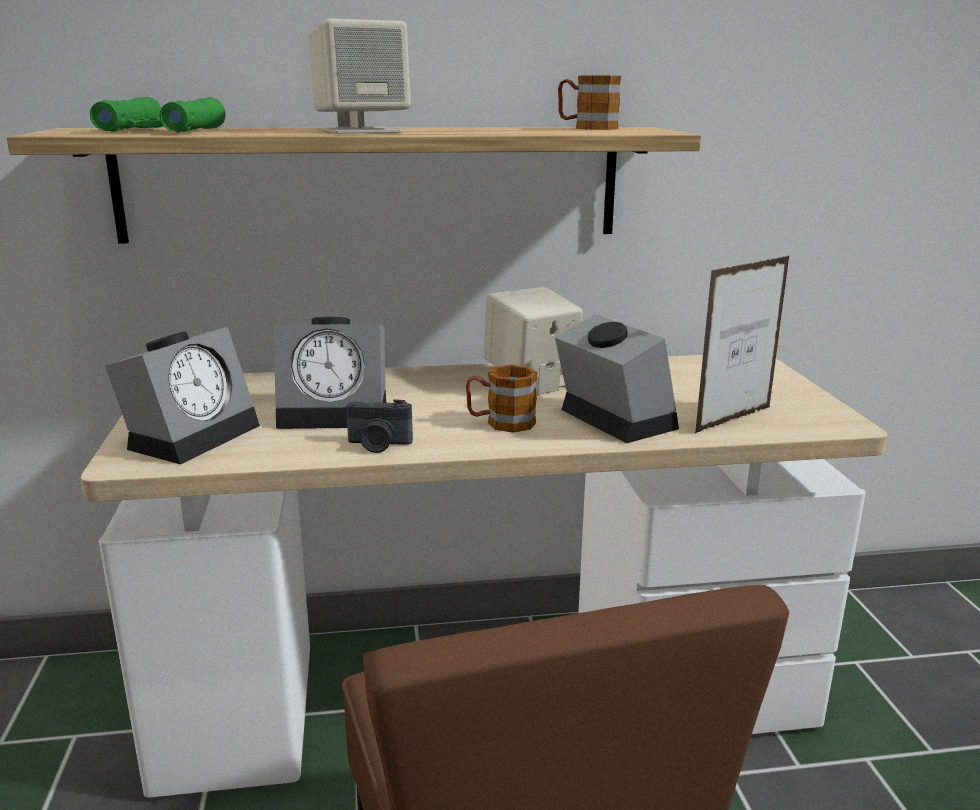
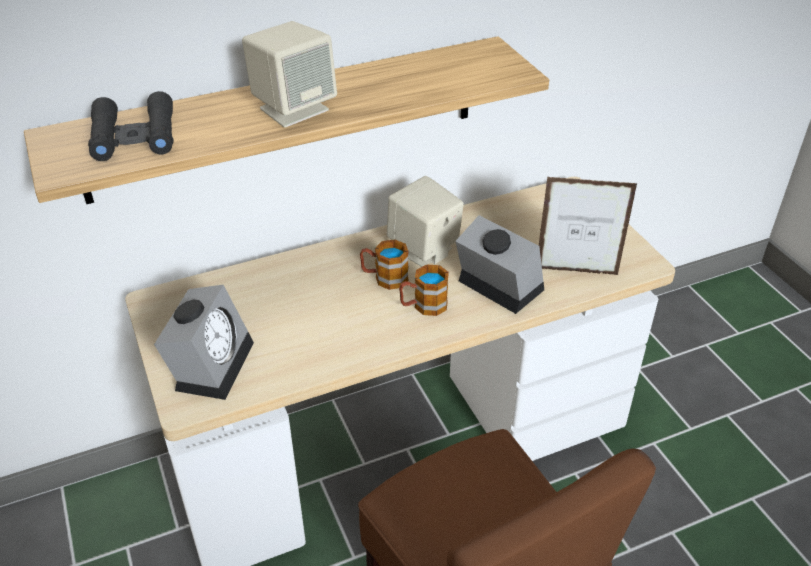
camera: 15 degrees left, 20 degrees up
(162, 130) = (134, 137): green binoculars -> black binoculars
(338, 413) = (302, 315): alarm clock -> none
(378, 445) = (351, 349): camera -> none
(587, 128) = (454, 58): mug -> mug (384, 278)
(734, 419) = (576, 271): picture frame -> picture frame turned 60 degrees clockwise

